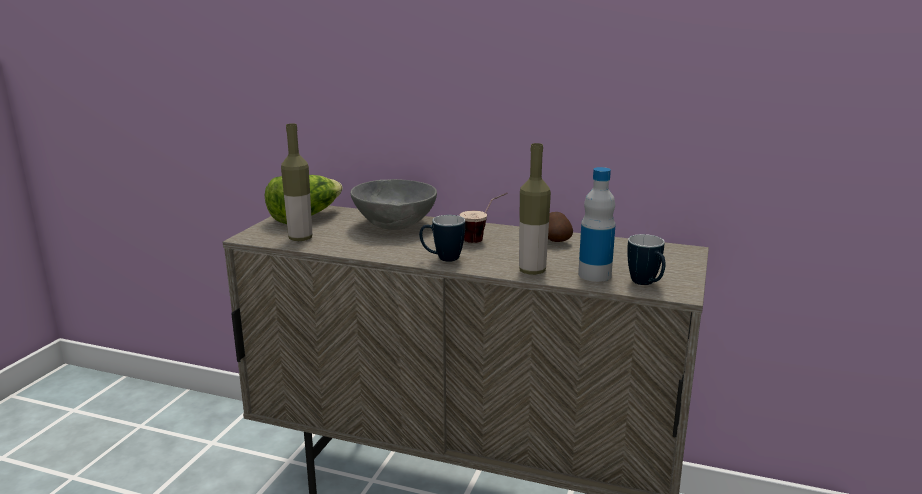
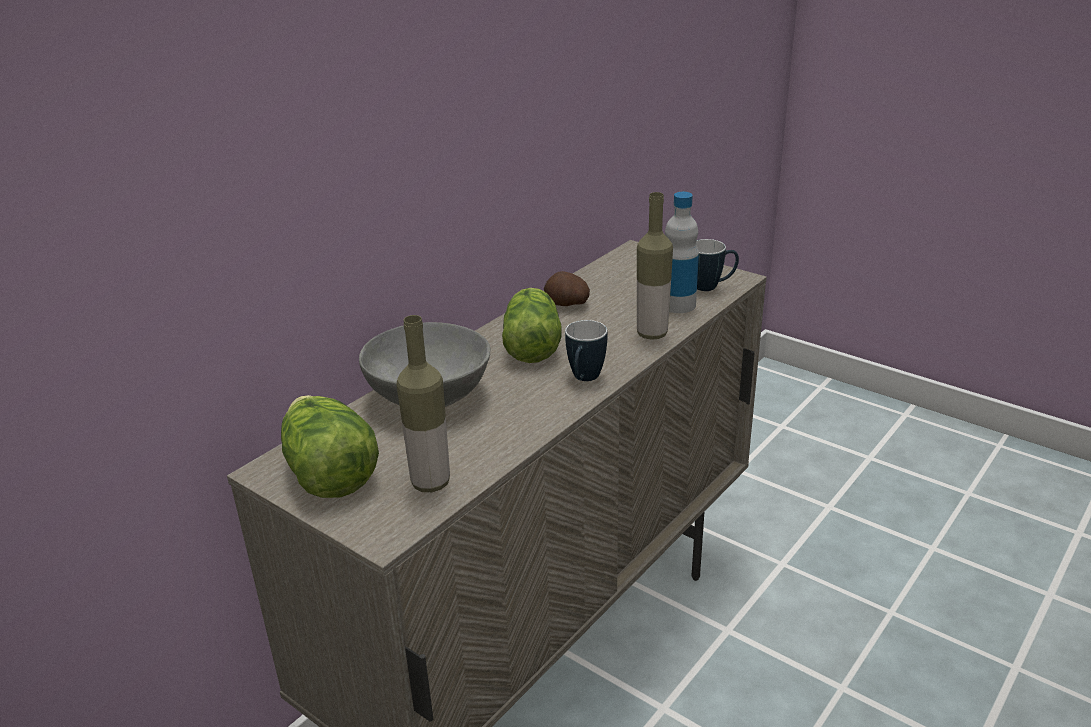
camera: 70 degrees left, 10 degrees up
(483, 239) = (532, 344): cup -> lettuce

